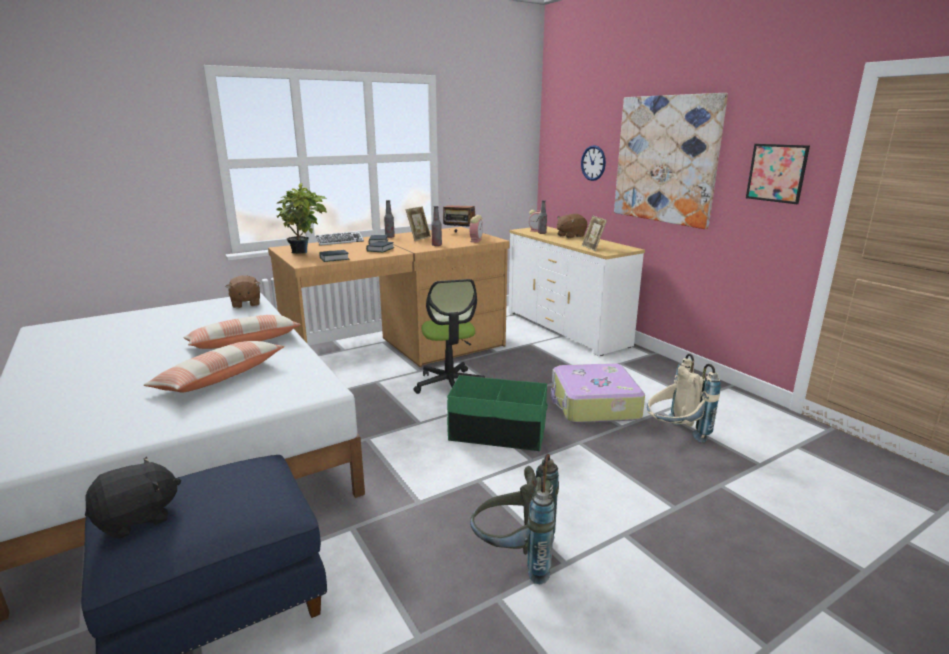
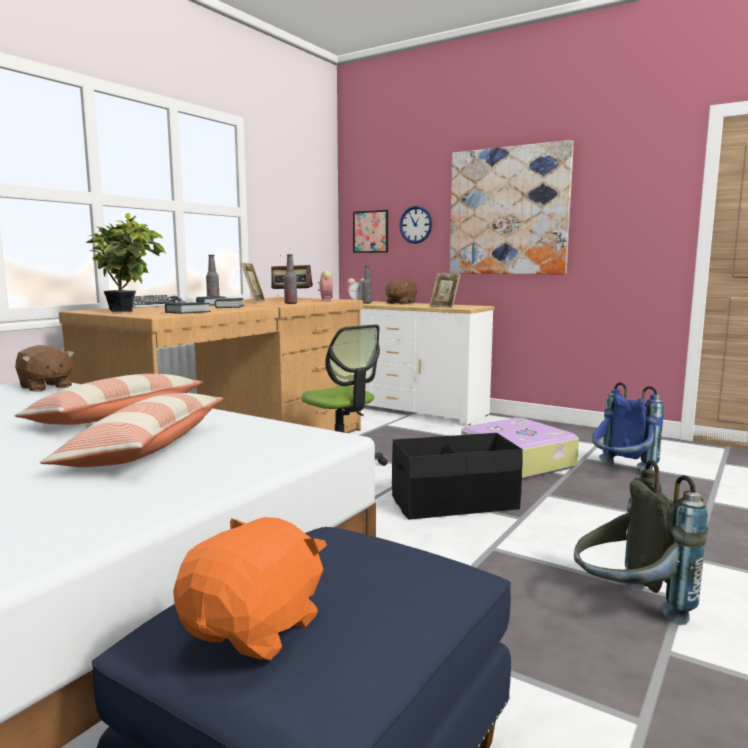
camera: 25 degrees left, 10 degrees down
(137, 518) = (255, 629): black plush toy -> orange plush toy
(497, 434) = (454, 503): green storage box -> black storage box
(674, 435) = (621, 473): beige backpack -> blue backpack
(776, 173) = (635, 210): picture -> picture (370, 231)

